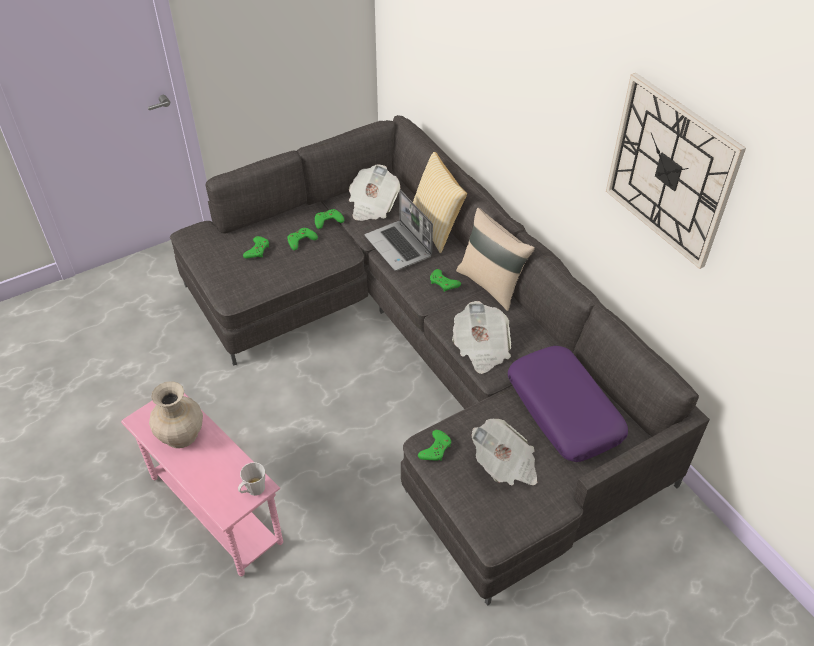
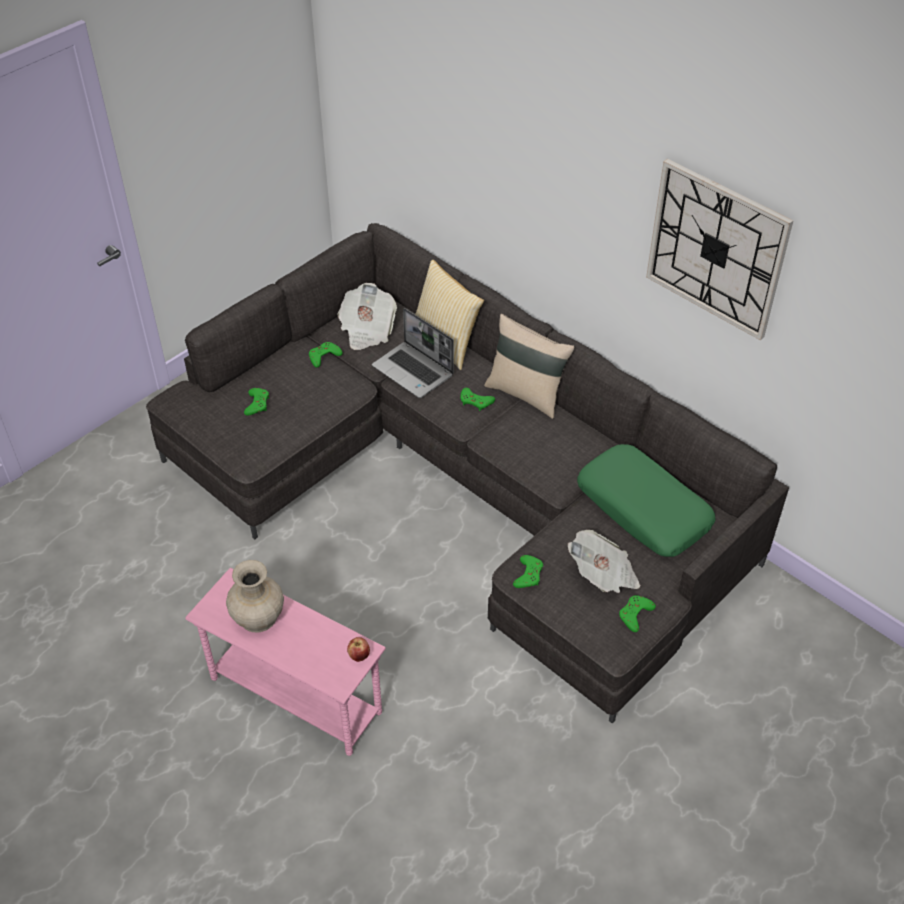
camera: 15 degrees left, 0 degrees up
(253, 490) = (359, 656): grey mug -> apple
(301, 240) = (302, 384): green game controller -> green game controller (635, 615)
(481, 349) = (539, 463): newspaper -> none
(564, 410) = (644, 509): purple pillow -> green pillow

